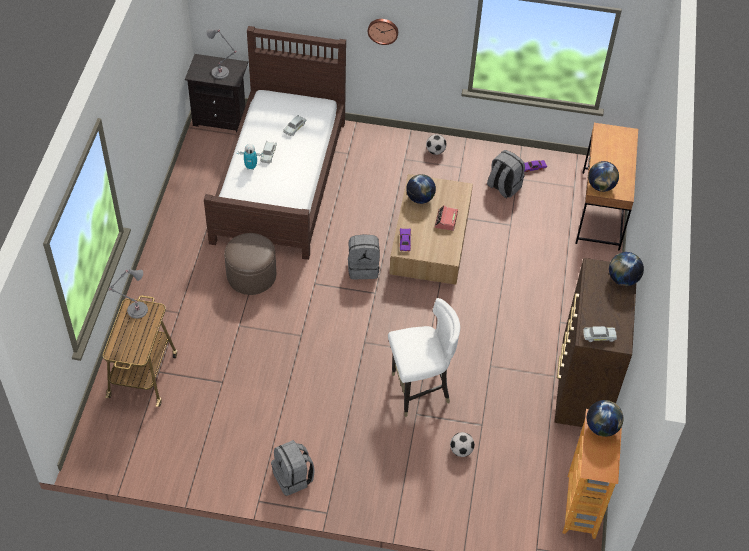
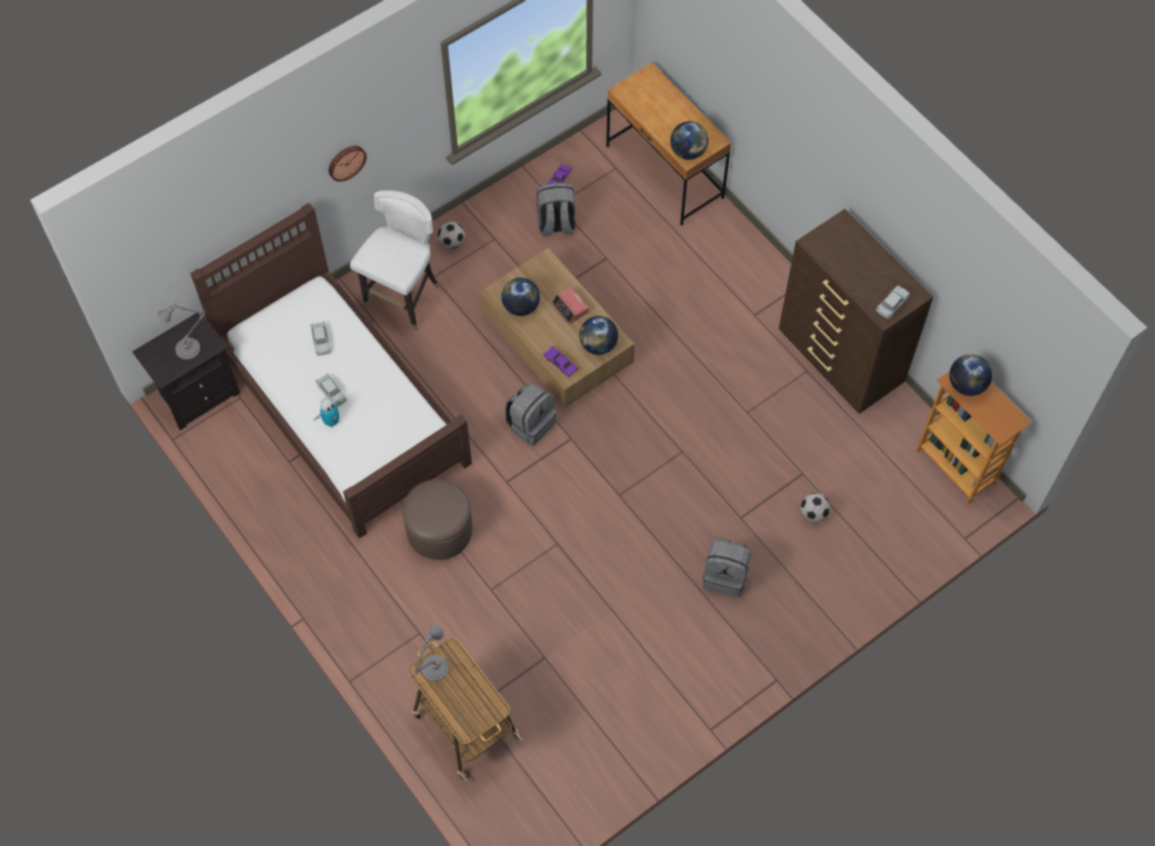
camera: 45 degrees left, 10 degrees up
(293, 478) = (713, 679): grey backpack -> grey backpack (725, 576)
(419, 391) = (718, 494): white chair -> white chair (403, 299)
(623, 279) = (849, 232): globe -> globe (598, 345)

